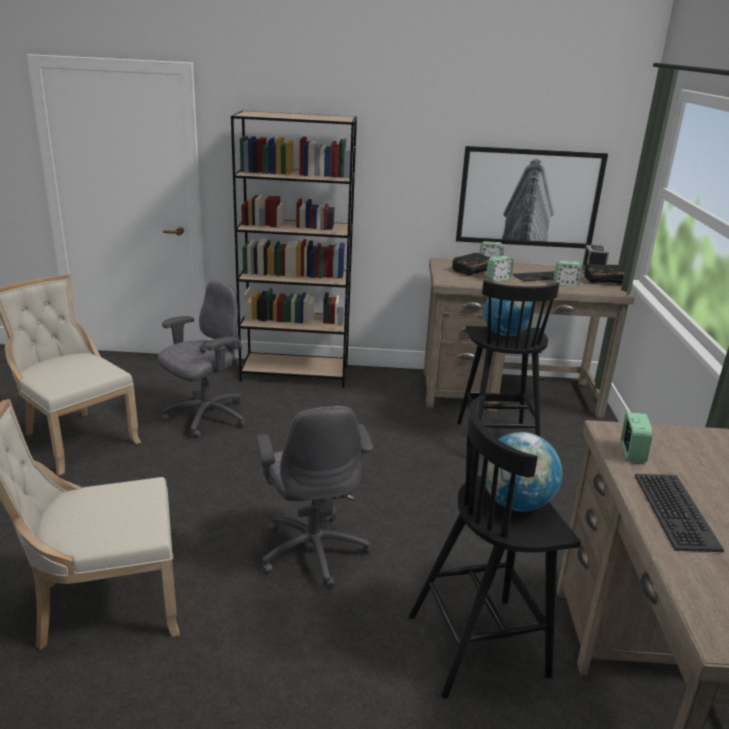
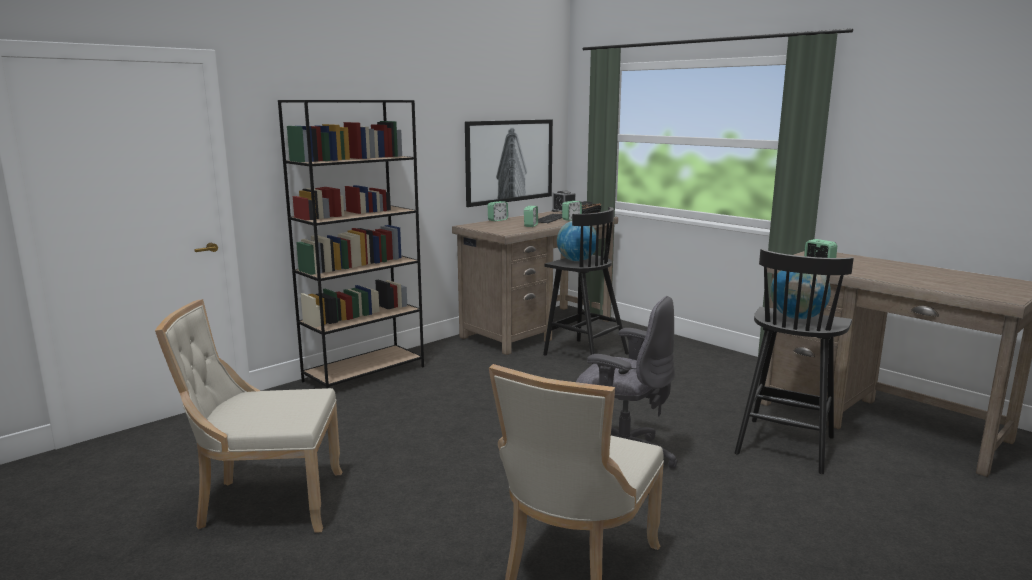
camera: 45 degrees left, 10 degrees down
(205, 417) = (358, 430): grey office chair -> none
(471, 271) = (503, 226): black book -> none
(674, 511) = (888, 276): keyboard -> none

